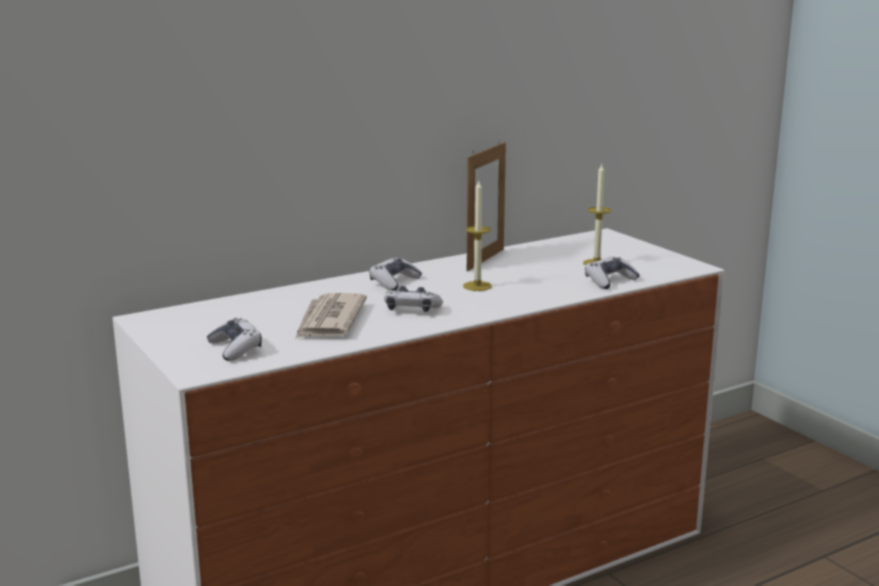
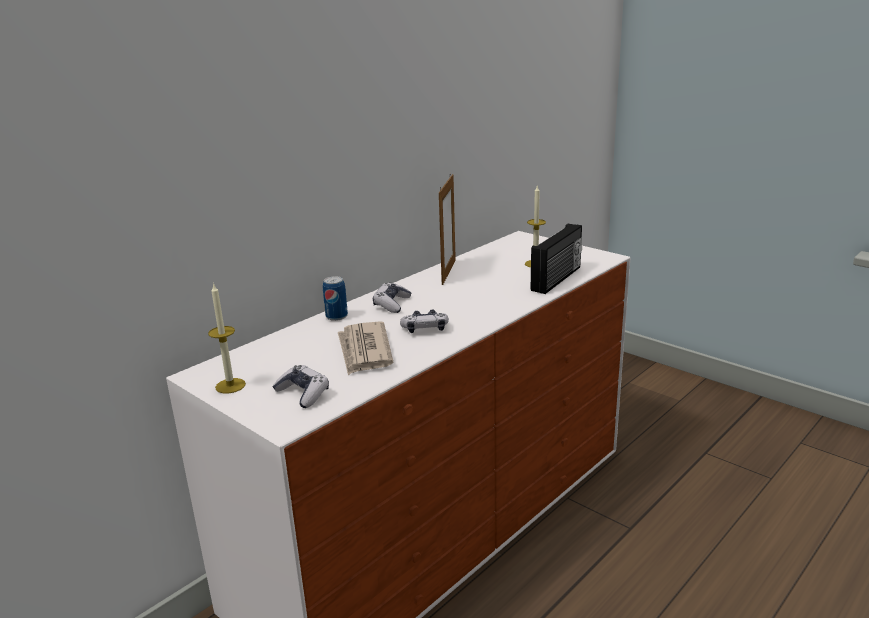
camera: 15 degrees left, 5 degrees up
(325, 286) = (336, 316): none -> can
(477, 286) = (460, 298): candle -> candle (230, 386)
(610, 281) = (557, 279): game controller -> radio

